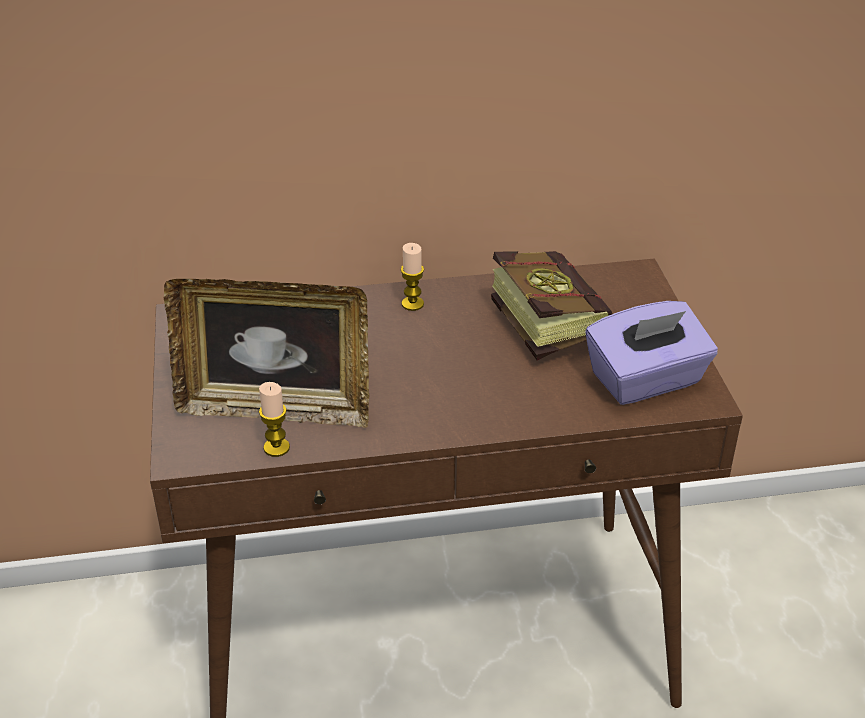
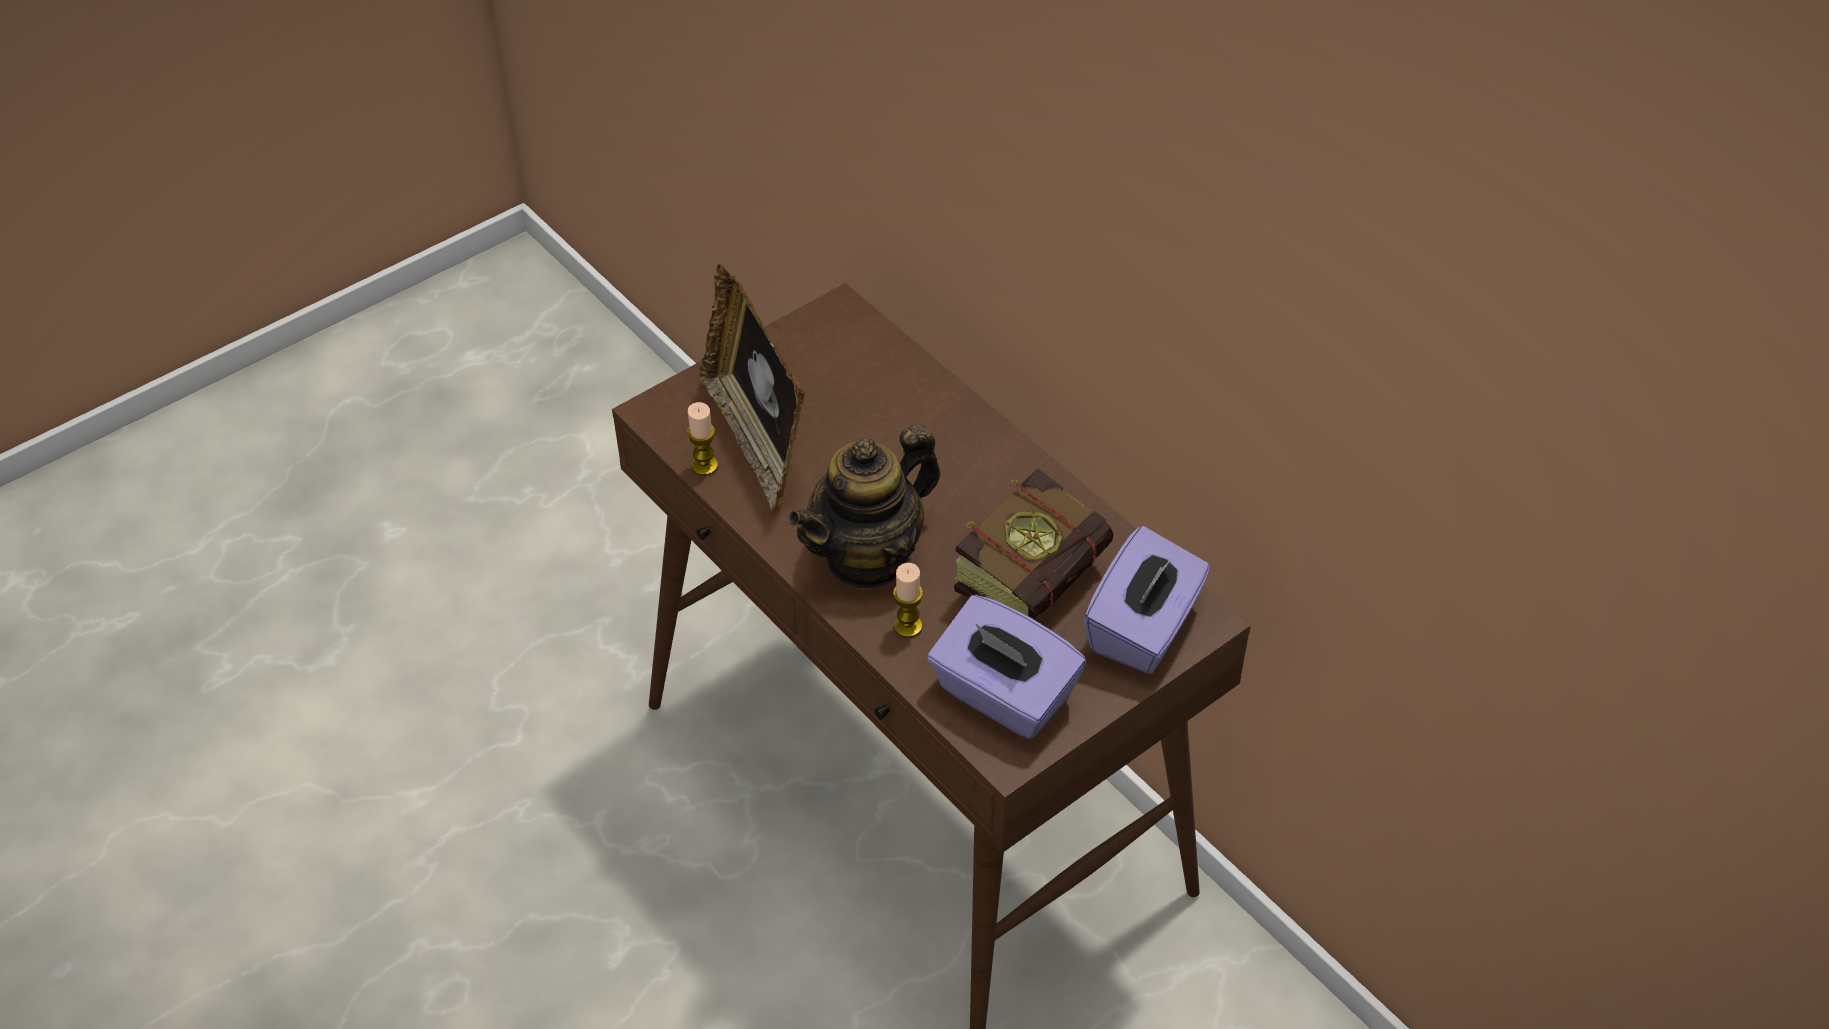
camera: 60 degrees right, 10 degrees up
(412, 304) = (990, 459): candle -> candle (908, 626)
(458, 395) = (869, 557): none -> teapot
(627, 298) = (1144, 629): none -> purple tissue box

